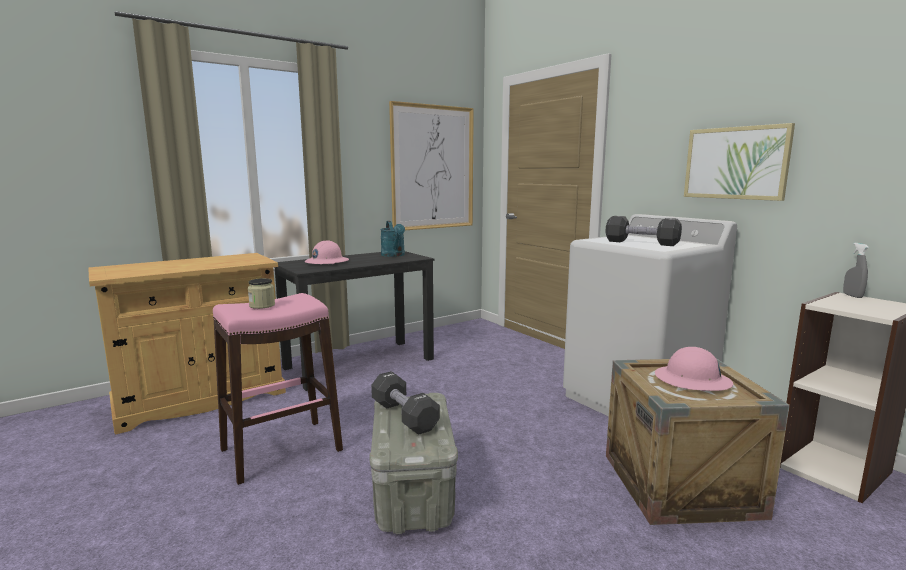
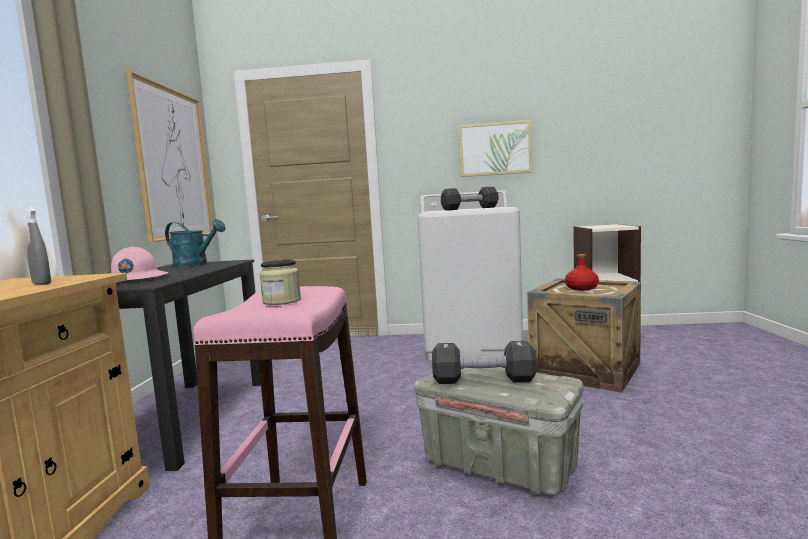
camera: 50 degrees left, 5 degrees down
(692, 380) = (582, 288): pink hard hat -> red bottle
(852, 296) = (586, 225): grey spray bottle -> grey spray bottle (41, 284)

